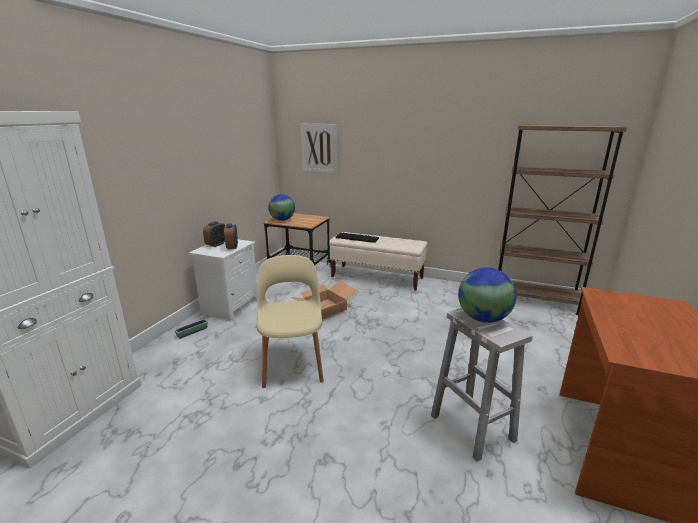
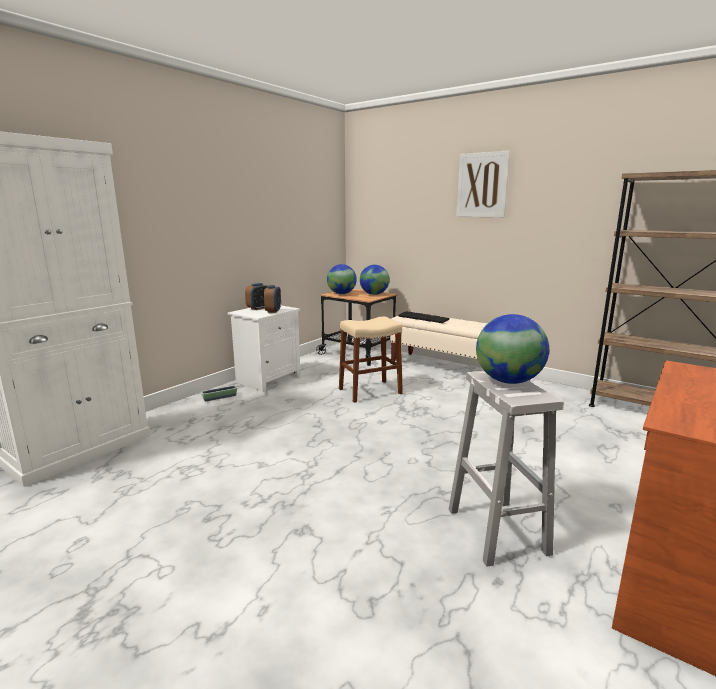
camera: 15 degrees right, 5 degrees down
(292, 363) = (309, 437): beige chair -> none
(311, 219) = (374, 294): none -> globe
(319, 148) = (390, 214): picture -> picture (482, 185)
(325, 308) = (370, 391): cardboard box -> beige stool

